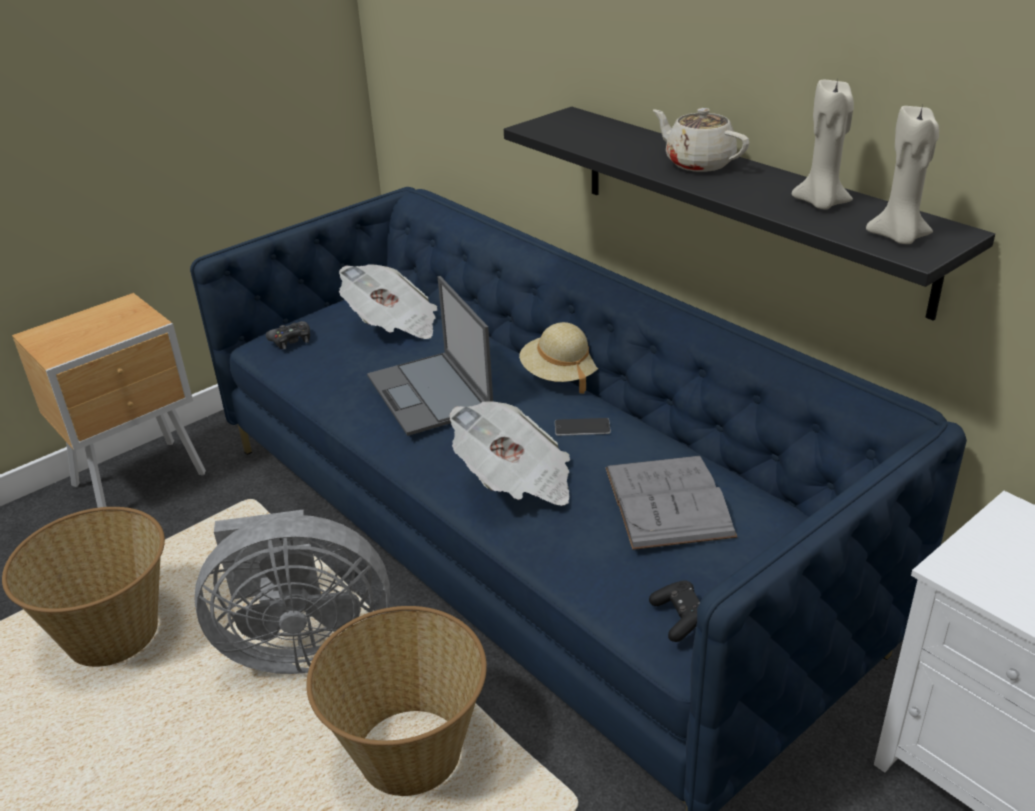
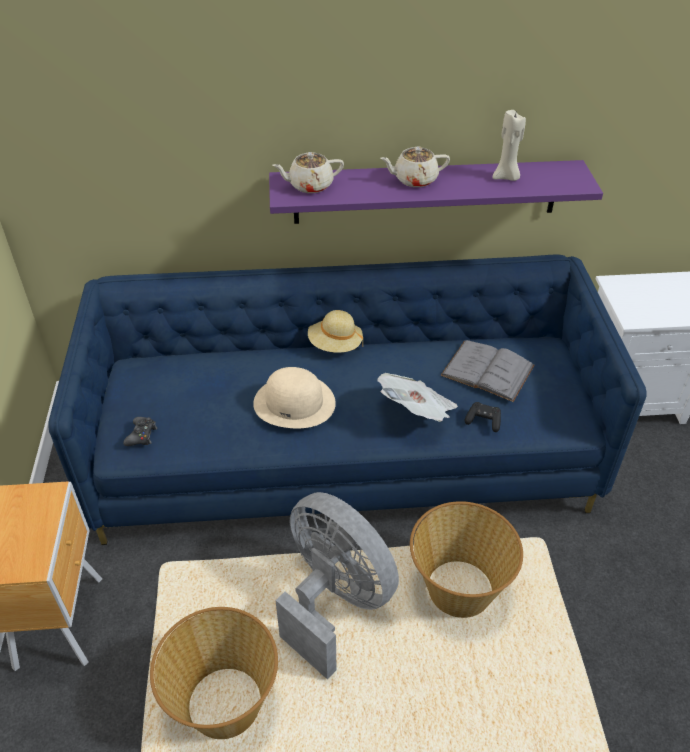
camera: 55 degrees left, 10 degrees up
(302, 646) = (334, 600): grey fan -> grey fan turned 75 degrees counterclockwise
(393, 324) = (191, 380): newspaper -> none
(430, 394) = (294, 402): laptop -> beige hat
(579, 127) = (310, 185): none -> beige teapot
(582, 427) = (396, 364): phone -> none
(679, 618) = (565, 415): black game controller -> black game controller (483, 421)
(745, 204) = (426, 192): black shelf -> purple shelf
(898, 237) = (563, 180): beige candle -> none

